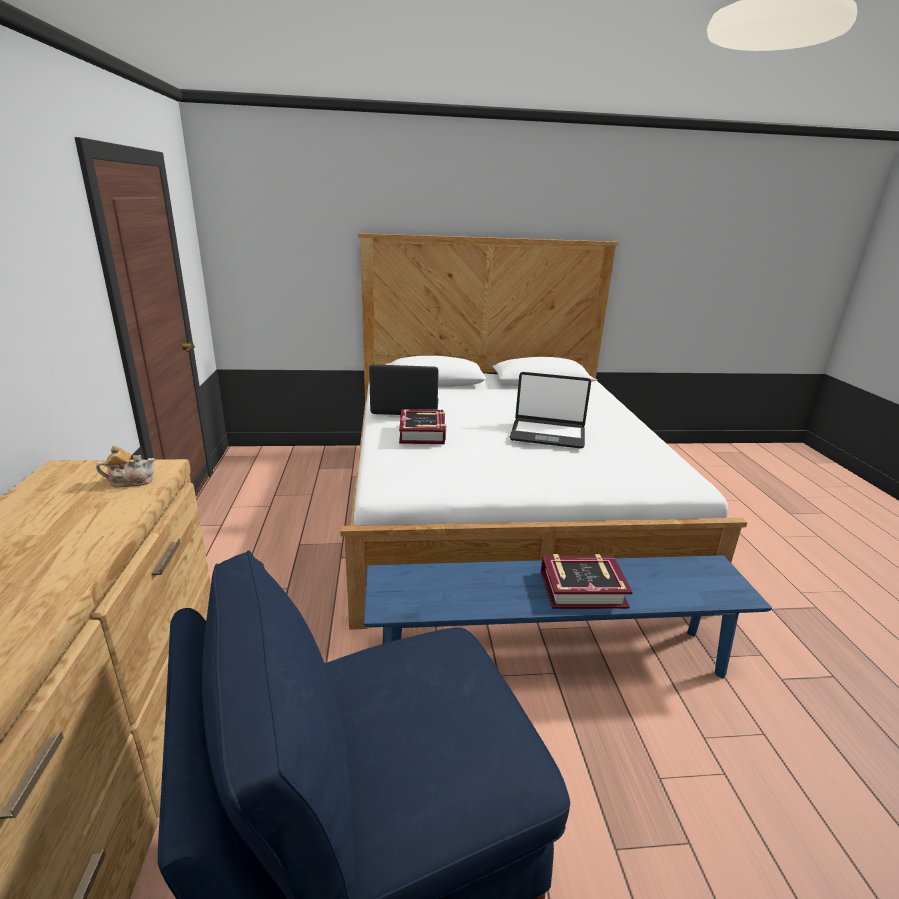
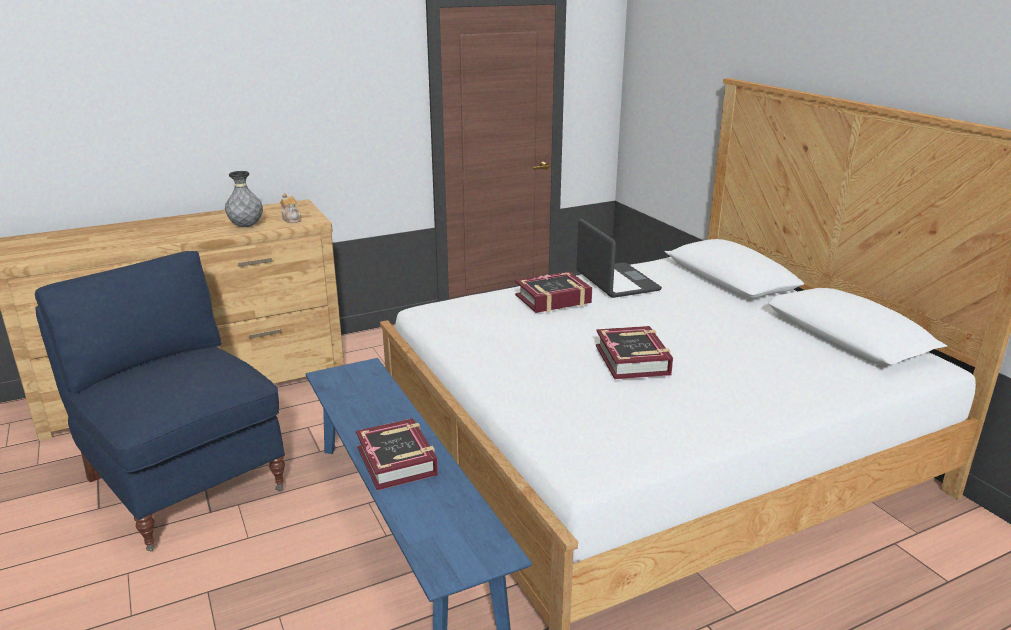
camera: 70 degrees right, 0 degrees up
(104, 518) = (246, 226): none -> grey vase
(547, 434) = (633, 360): laptop -> book

